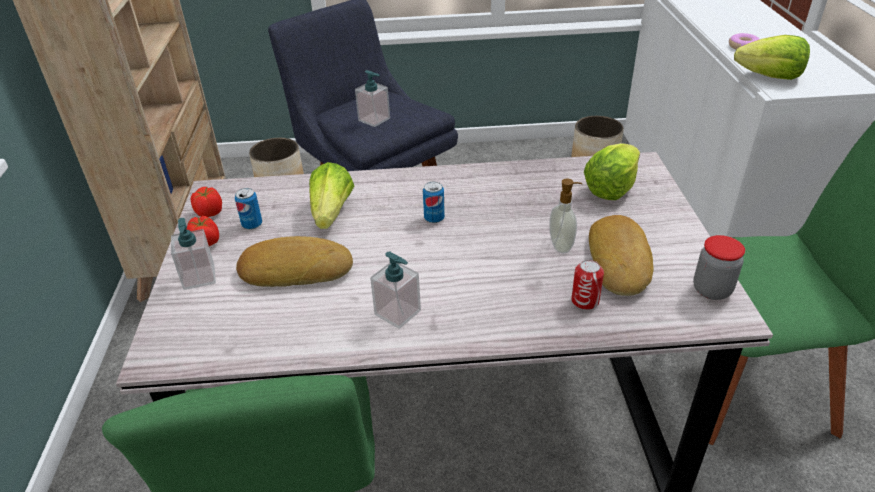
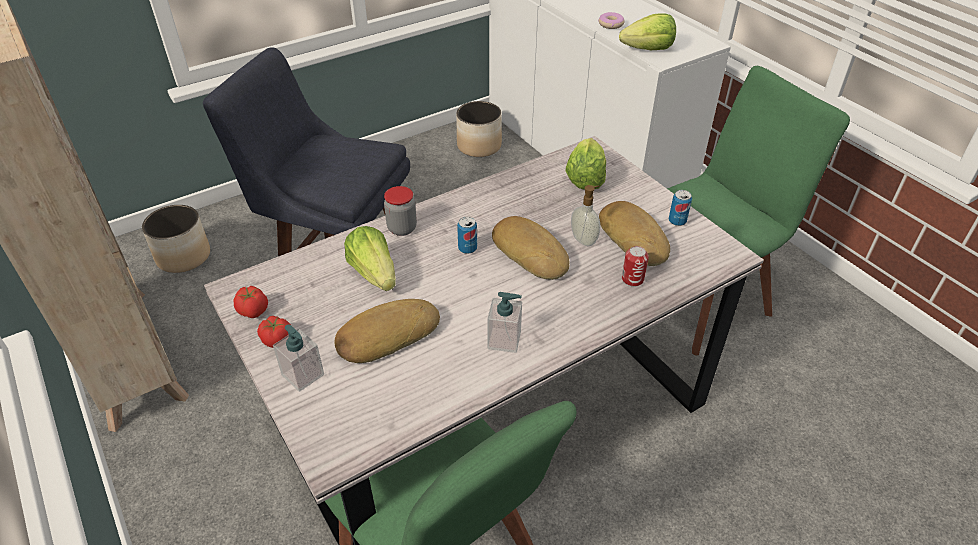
camera: 30 degrees left, 5 degrees up
(252, 224) = (308, 308): can -> can (677, 221)
(374, 119) = (337, 169): soap dispenser -> none
(494, 241) = (531, 252): none -> bread
(711, 290) = (708, 240): jar -> jar (402, 228)

